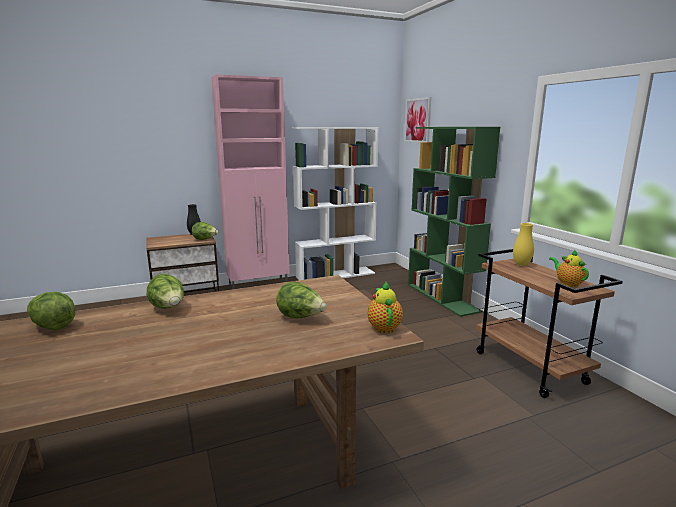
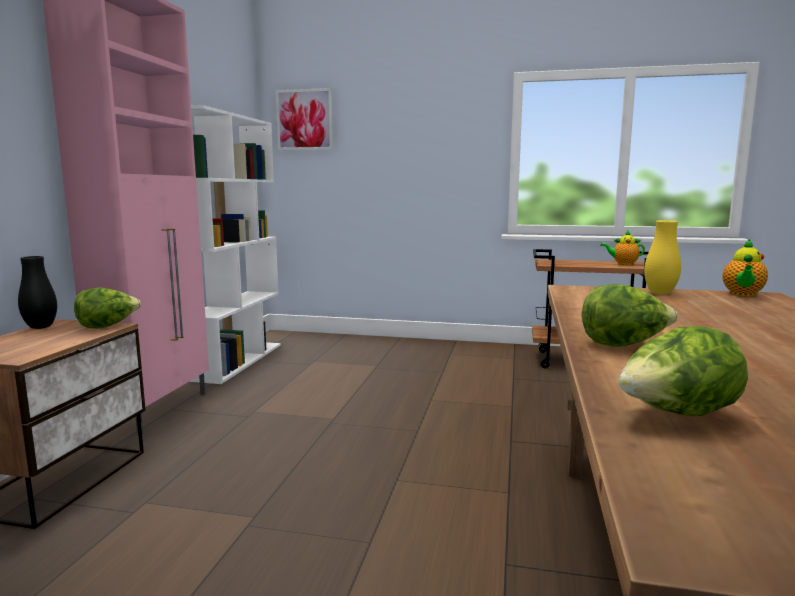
camera: 55 degrees left, 5 degrees down
(301, 317) = (700, 307): lettuce -> none
(383, 327) = (742, 294): teapot -> teapot turned 90 degrees counterclockwise
(442, 297) = (405, 342): green bookcase -> none
(521, 264) = (558, 261): yellow vase -> yellow vase (660, 293)

